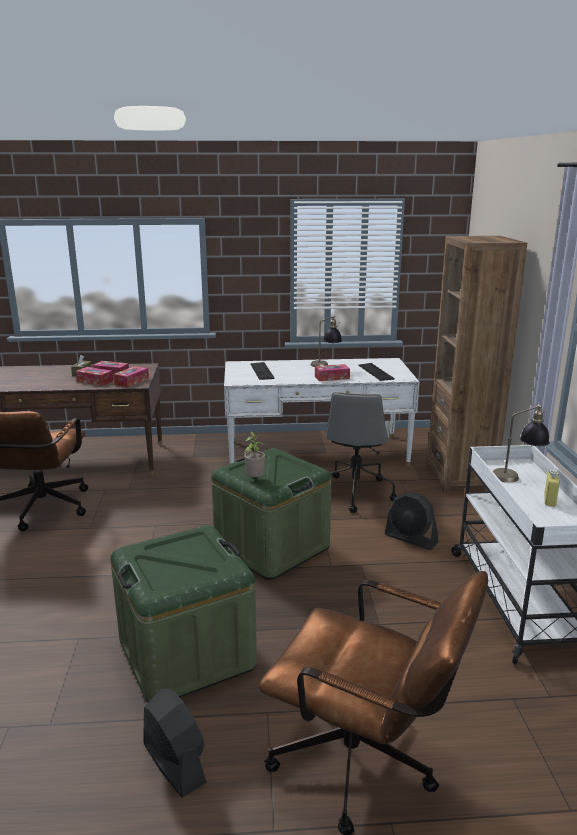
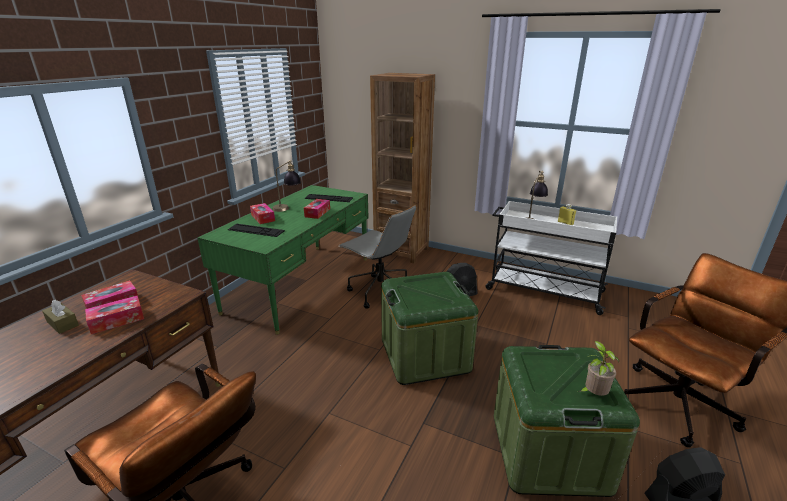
camera: 60 degrees left, 5 degrees up
(131, 381) = (165, 296): tissue box -> tissue box (263, 218)
(255, 479) = (437, 303): potted plant -> potted plant (593, 394)
(316, 452) = (300, 284): white desk -> green desk

